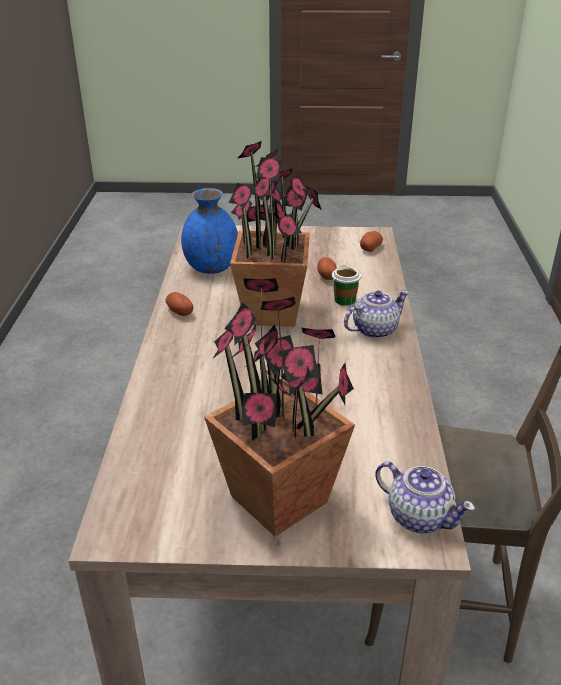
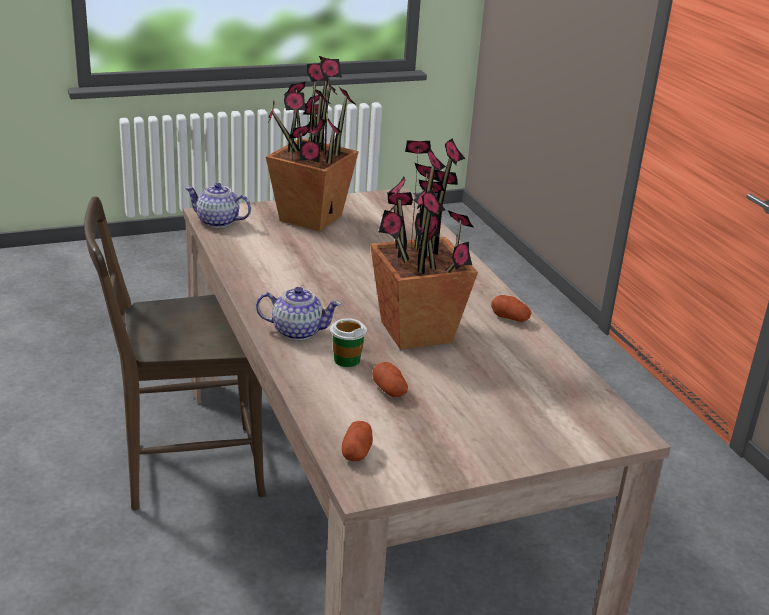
camera: 155 degrees right, 5 degrees down
(211, 268) = (539, 375): blue vase -> none
(374, 330) = (297, 331): teapot -> teapot turned 120 degrees counterclockwise

